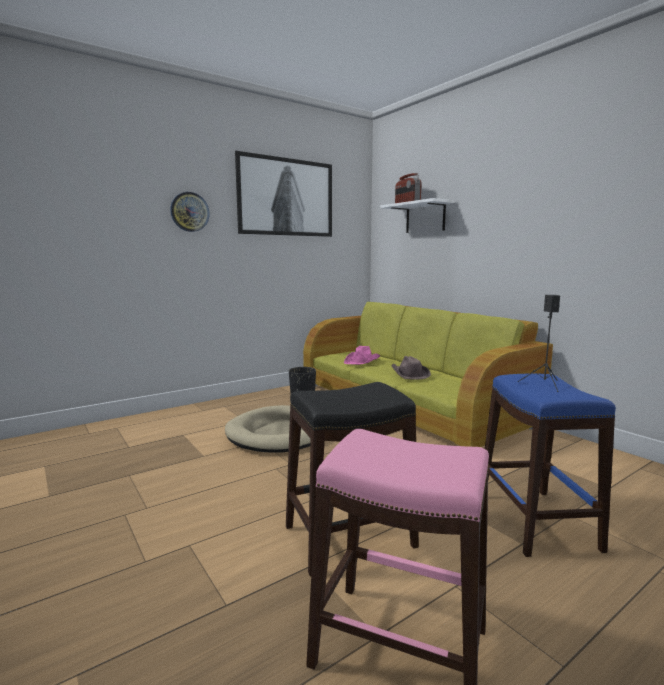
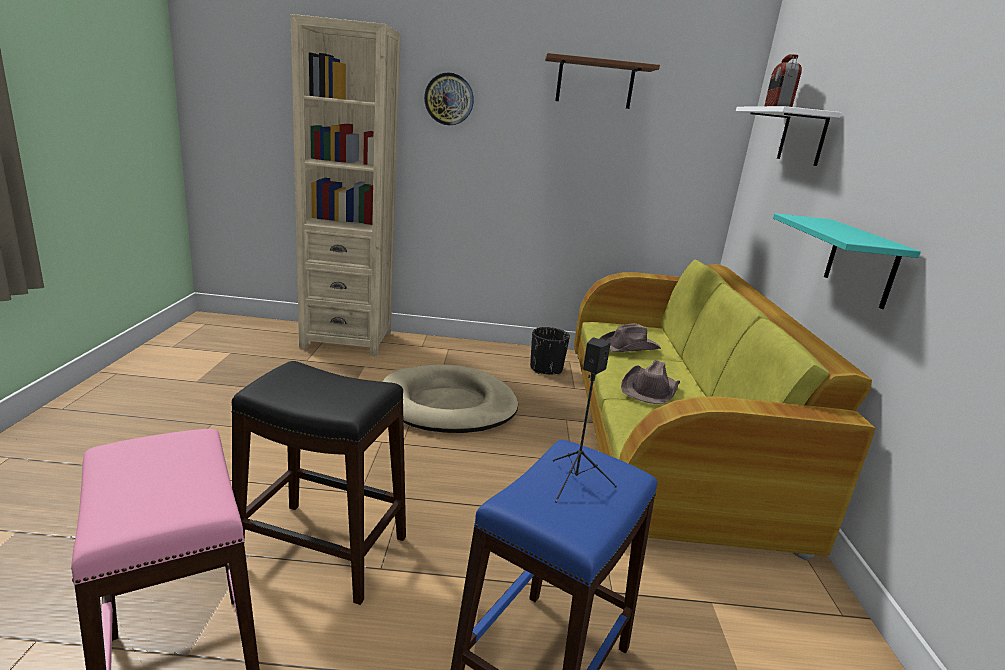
camera: 35 degrees right, 10 degrees up
(138, 424) = (347, 340): none -> beige bookcase
(286, 197) = (595, 83): picture -> brown shelf
(362, 361) = (629, 347): pink hat -> brown hat
(502, 270) = (861, 262): none -> turquoise shelf

